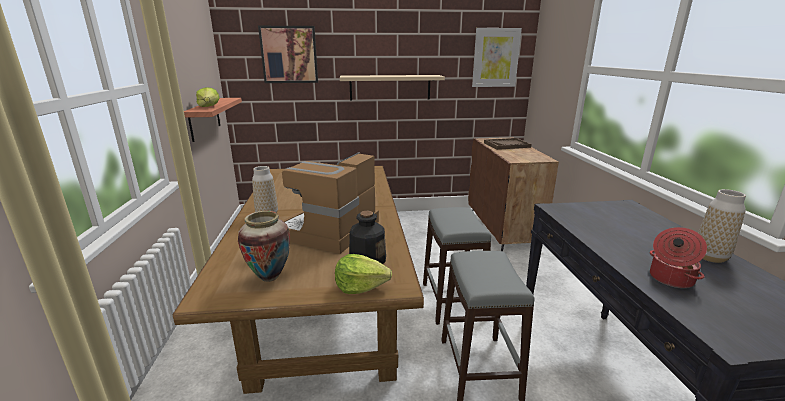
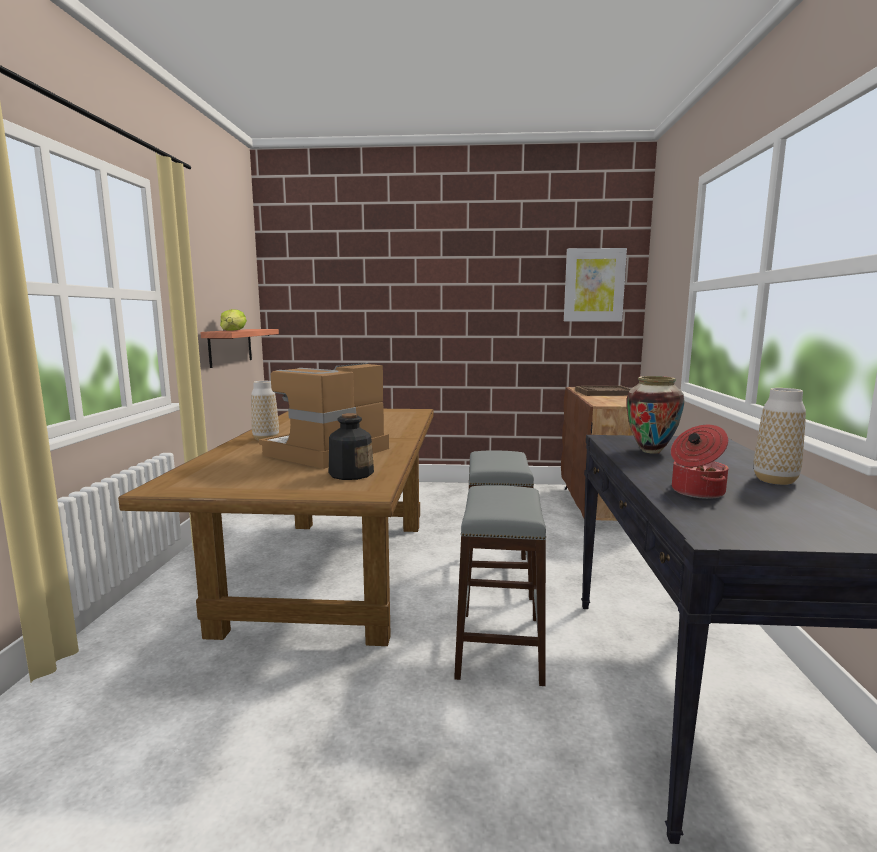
camera: 10 degrees right, 10 degrees down
(269, 277) = (233, 480): vase -> vase (651, 451)
(289, 55) = (338, 282): picture -> none
(360, 286) = (326, 491): lettuce -> none
(390, 87) = (457, 321): beige shelf -> none

